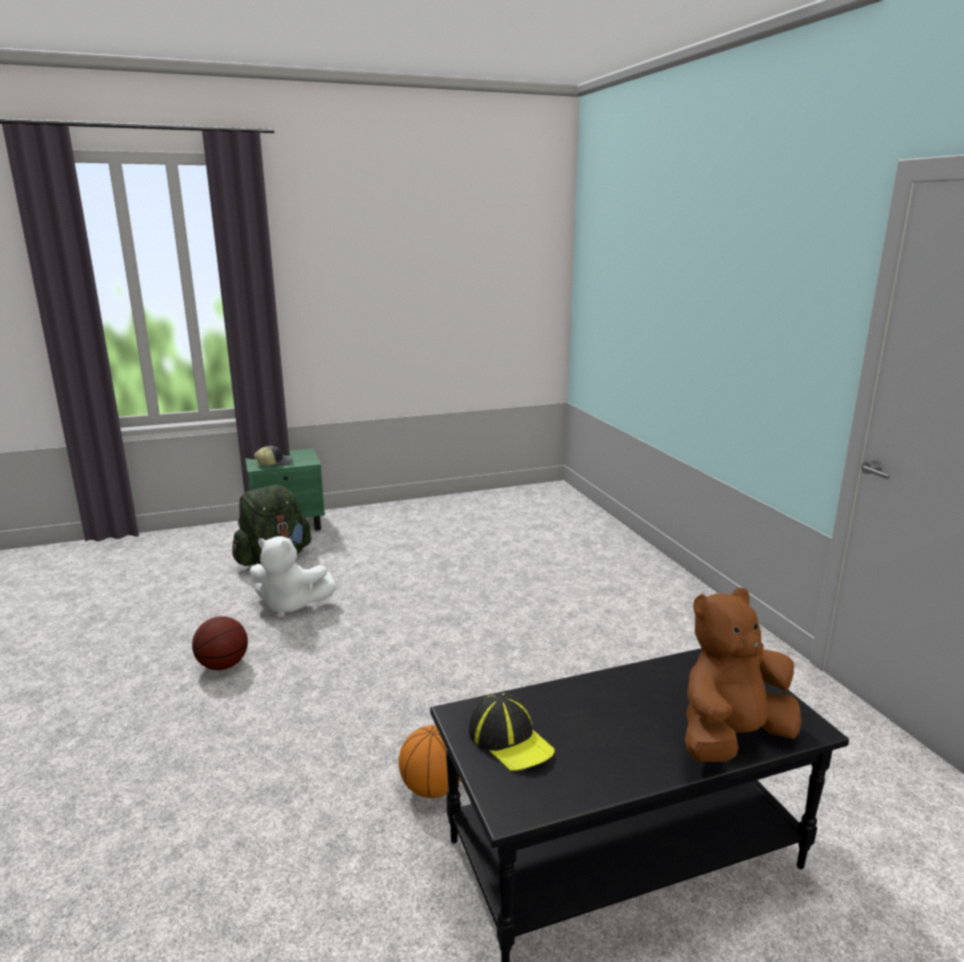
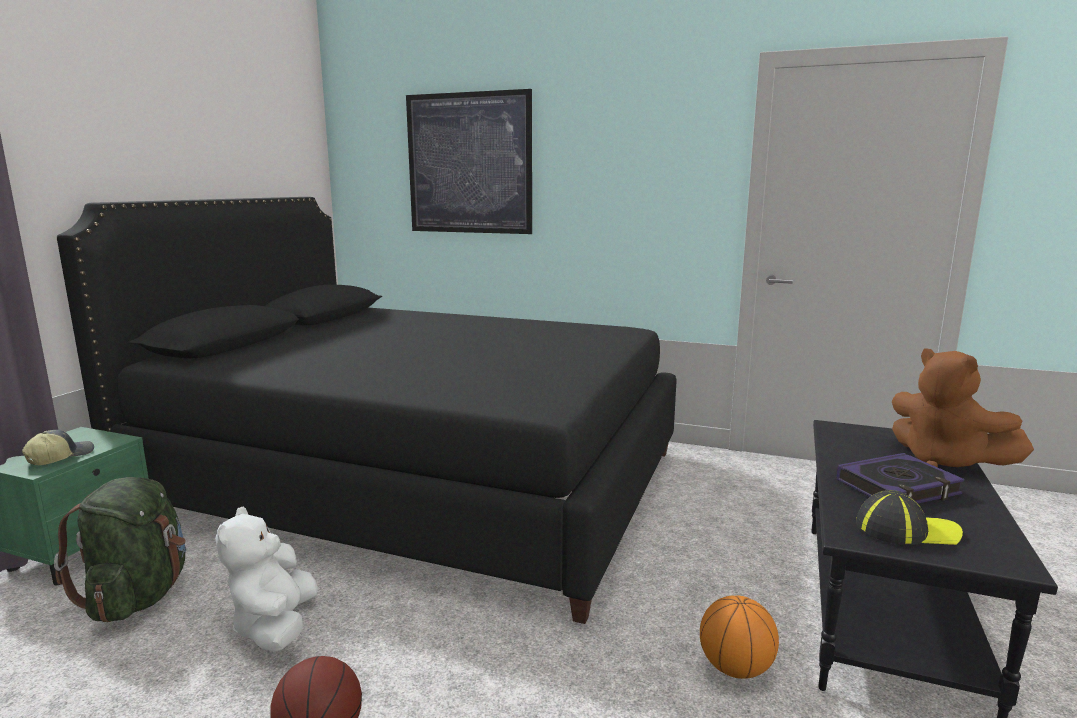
camera: 50 degrees left, 5 degrees down
(290, 605) = (275, 626): white plush toy -> white plush toy turned 120 degrees clockwise
(494, 562) = (419, 481): none -> black bed
(606, 720) = (898, 488): none -> book
(648, 276) = (469, 164): none -> picture
(731, 738) = (944, 461): brown plush toy -> brown plush toy turned 45 degrees counterclockwise

